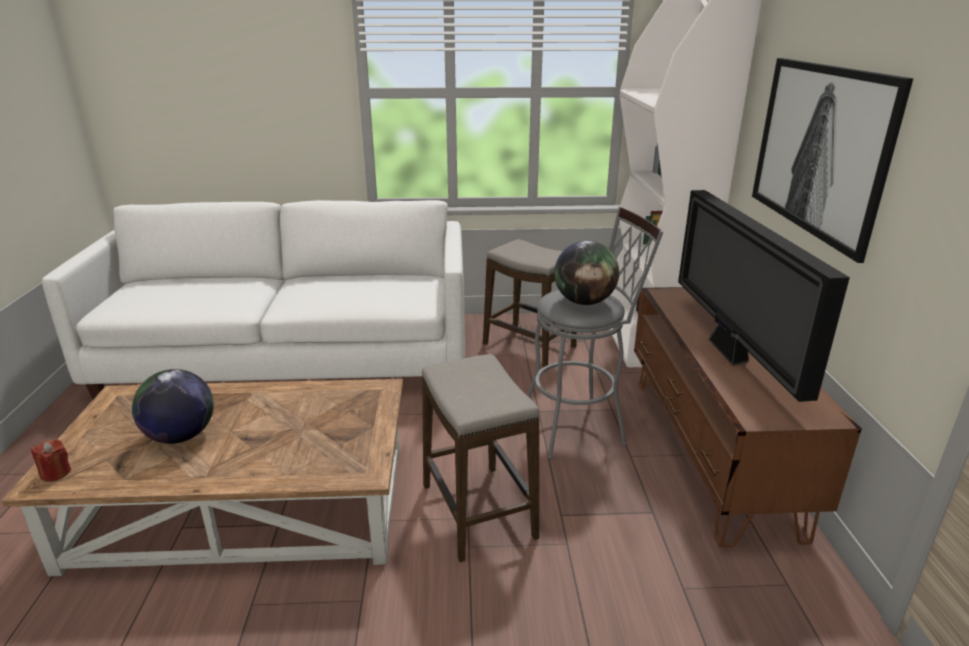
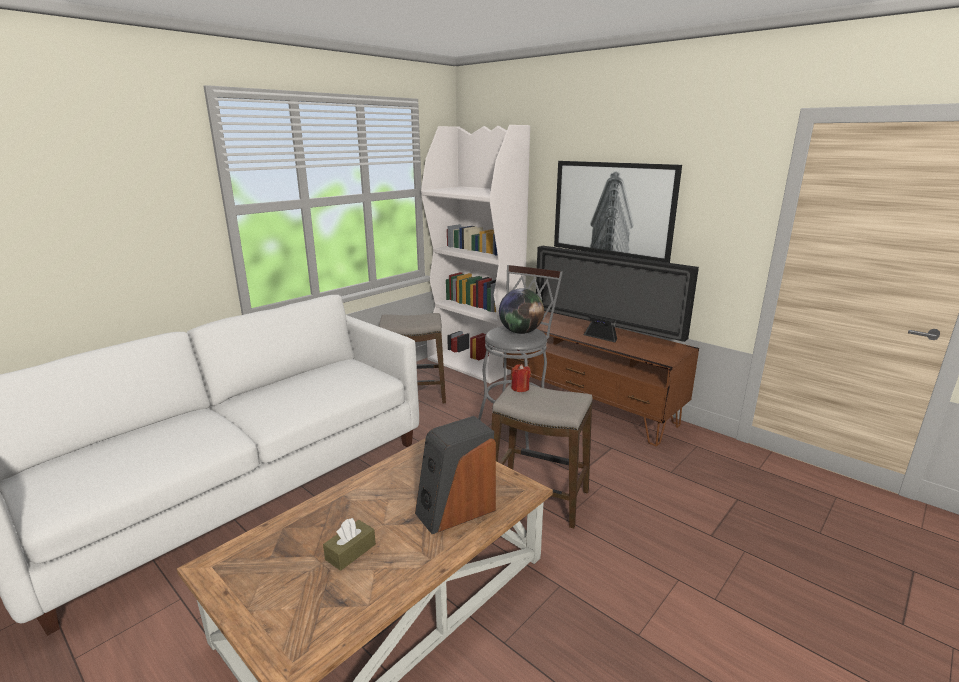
camera: 45 degrees left, 5 degrees down
(56, 473) = (290, 648): red candle -> red candle (520, 388)
(181, 436) = (350, 552): globe -> brown tissue box
(287, 453) = (455, 510): none -> speaker

